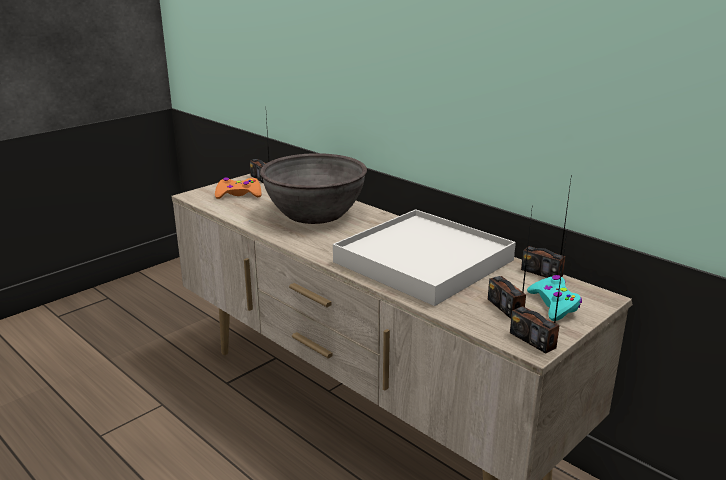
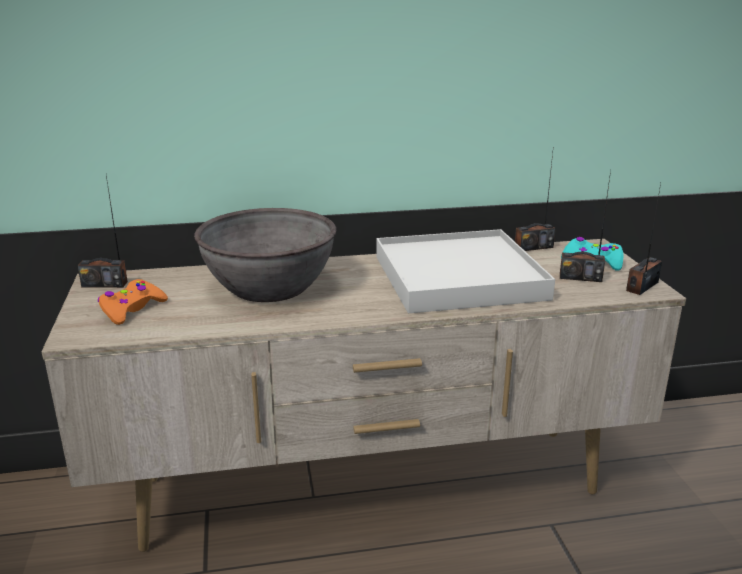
camera: 55 degrees left, 0 degrees up
(533, 340) = (642, 286): radio -> radio turned 135 degrees clockwise

